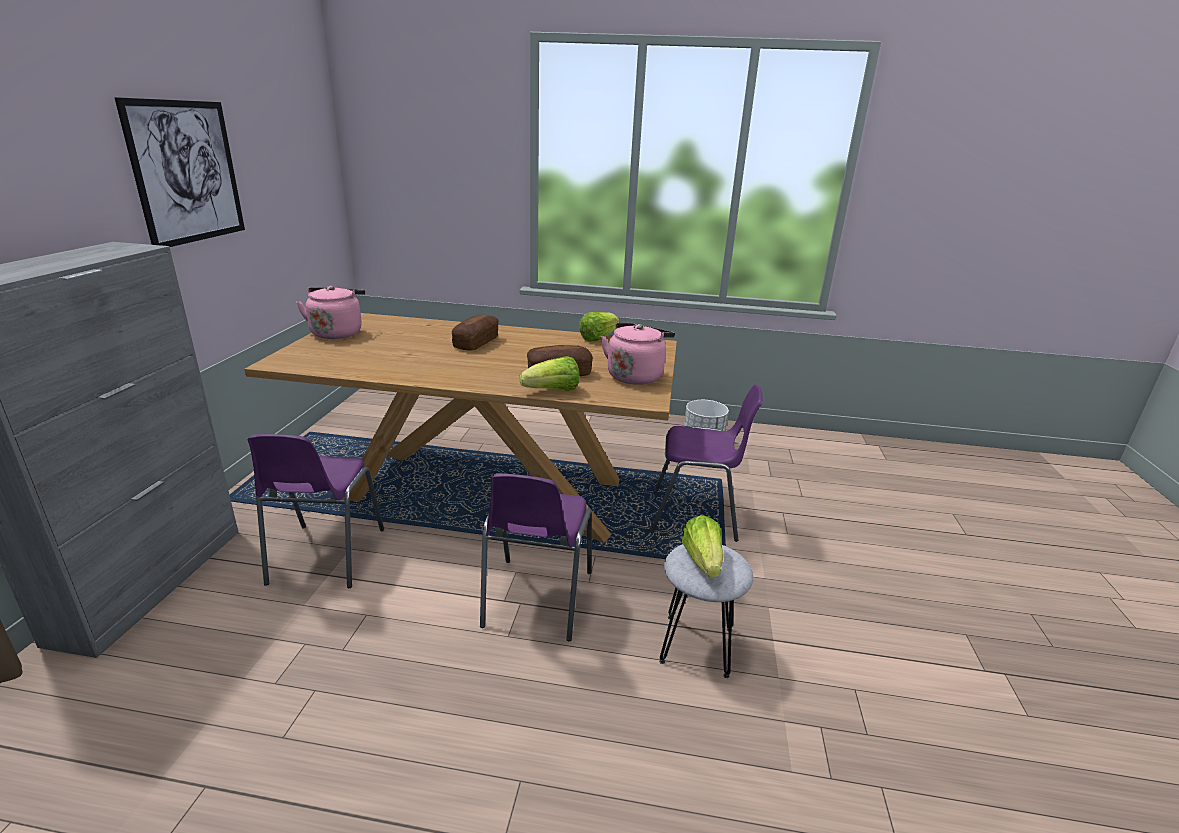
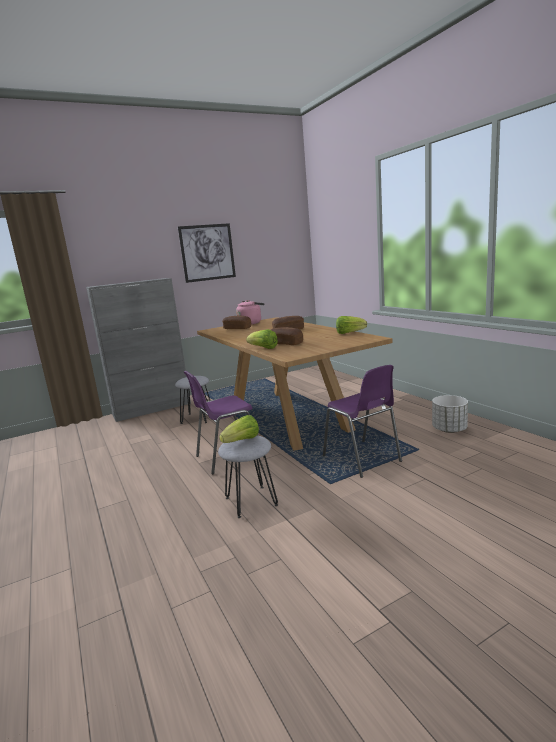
camera: 55 degrees right, 10 degrees down
(324, 557) = (197, 418): purple chair -> grey stool
(345, 350) = (237, 328): none -> bread
(635, 376) = (316, 348): pink kettle -> none

